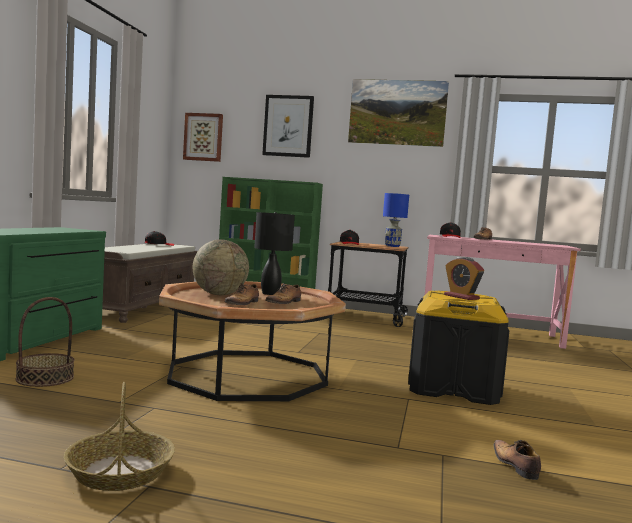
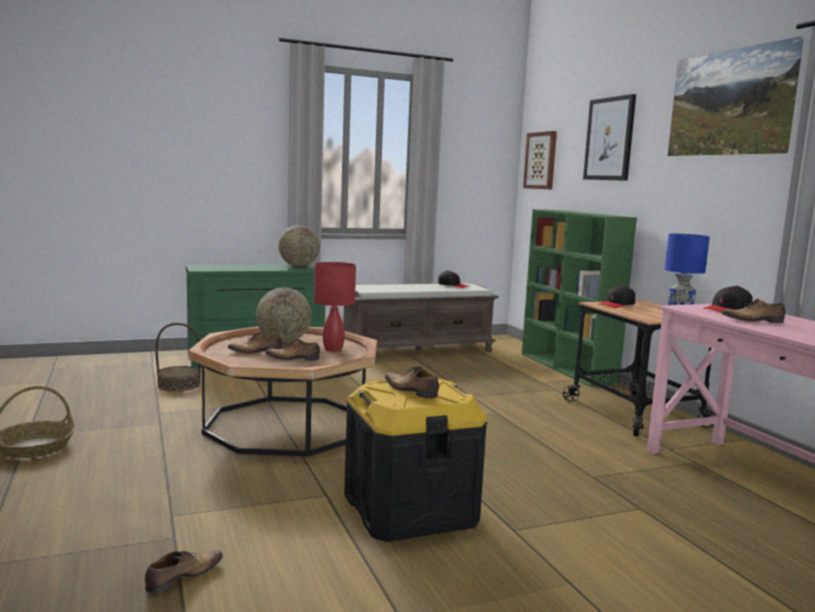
camera: 55 degrees right, 5 degrees up
(60, 228) = (299, 266): none -> globe
(270, 293) = (334, 349): black table lamp -> red table lamp
(461, 297) = (411, 391): alarm clock -> shoe

